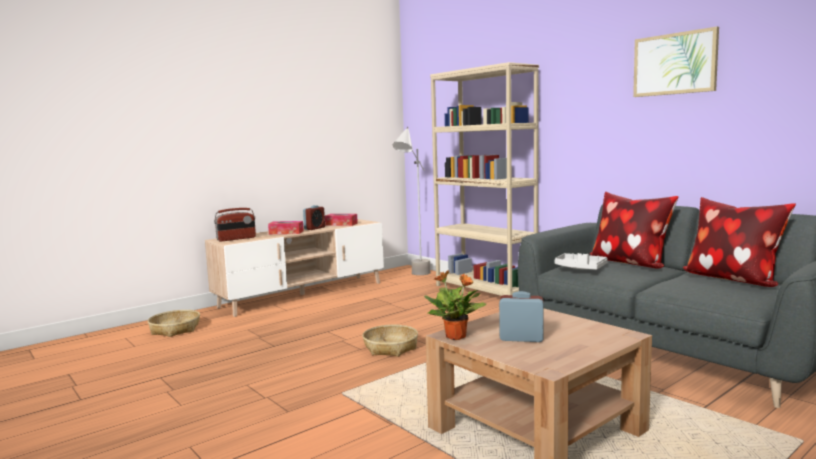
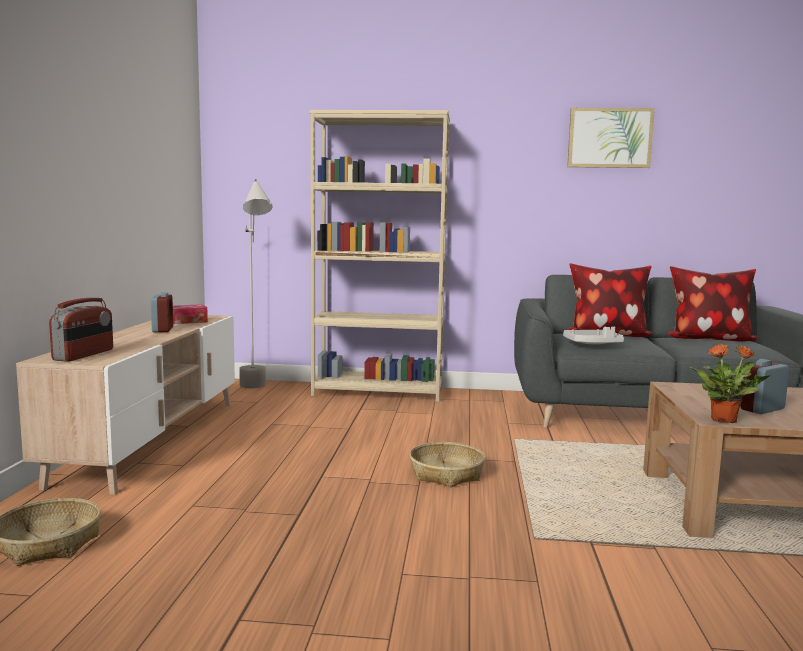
camera: 45 degrees left, 0 degrees up
(286, 232) = (139, 338): tissue box -> none

